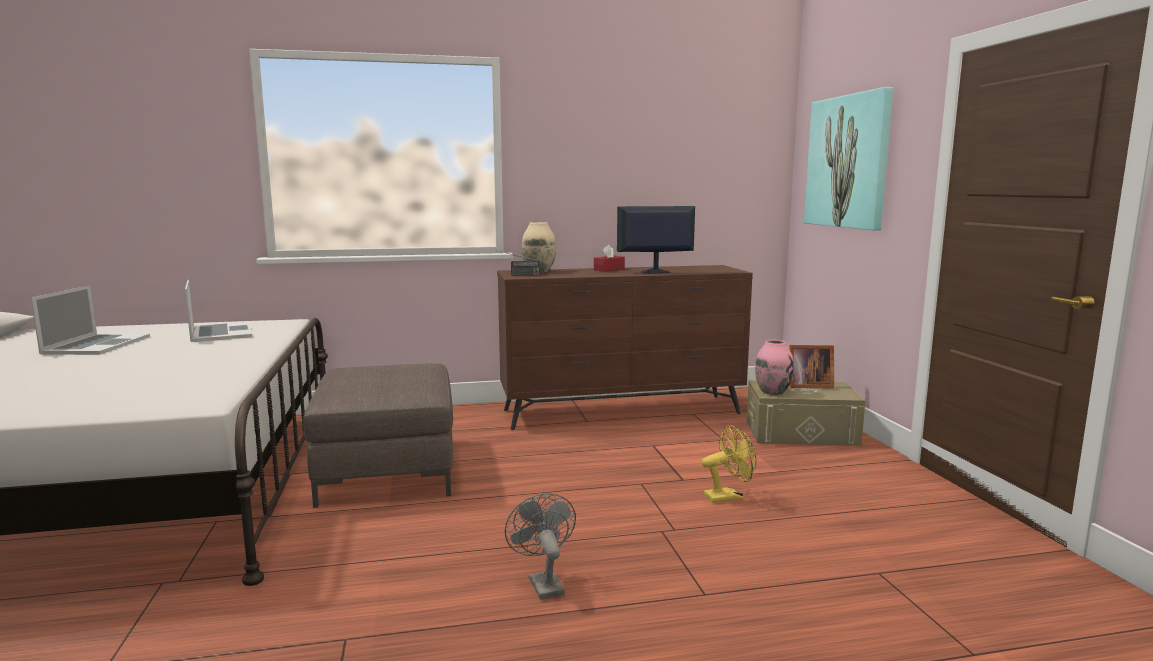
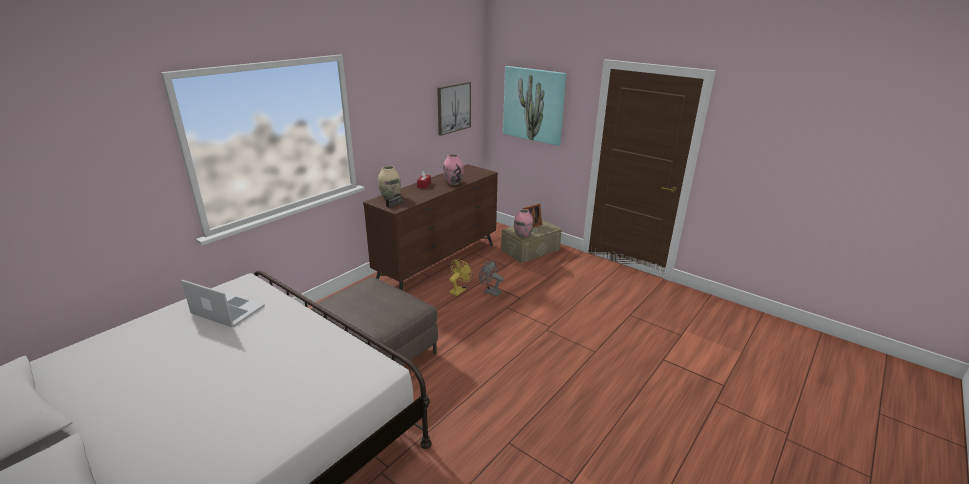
camera: 40 degrees left, 15 degrees up
(96, 345) = (161, 359): laptop -> none
(543, 583) = (540, 376): grey fan -> grey fan (490, 291)
(655, 272) = (453, 183): monitor -> pink vase
(711, 170) = (453, 108): none -> picture
(728, 496) = (547, 300): yellow fan -> yellow fan (459, 290)

